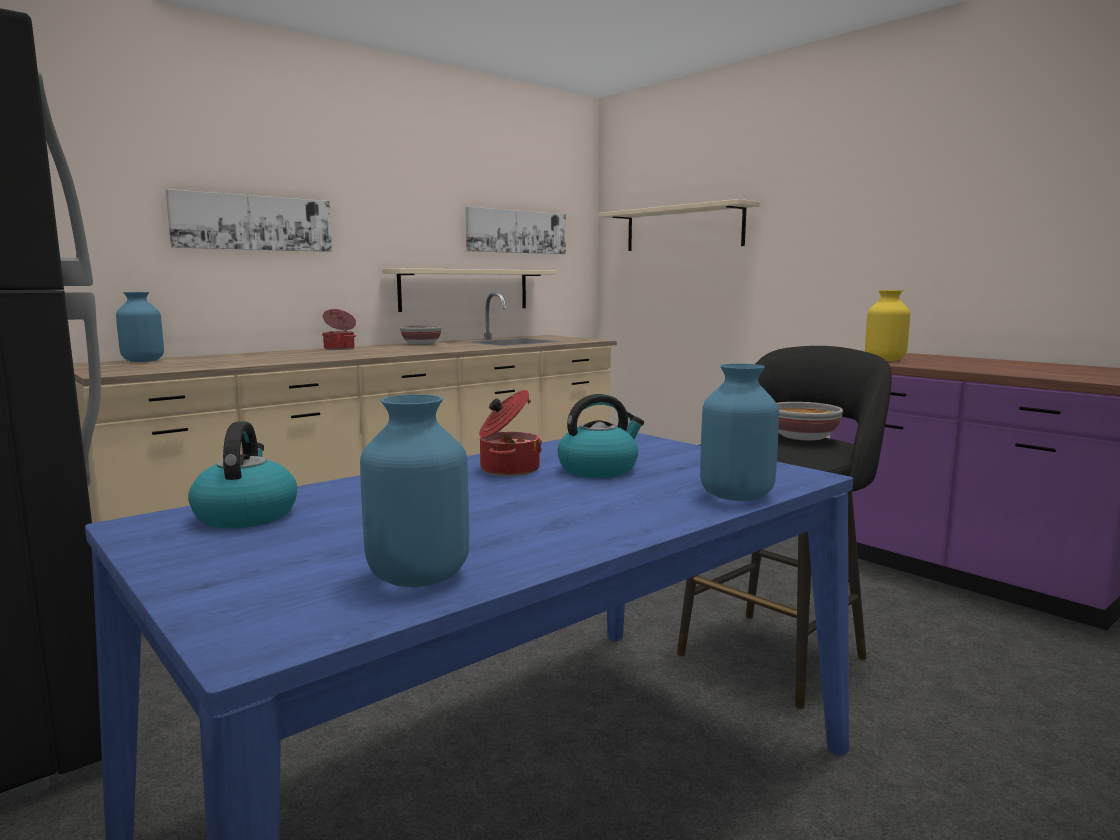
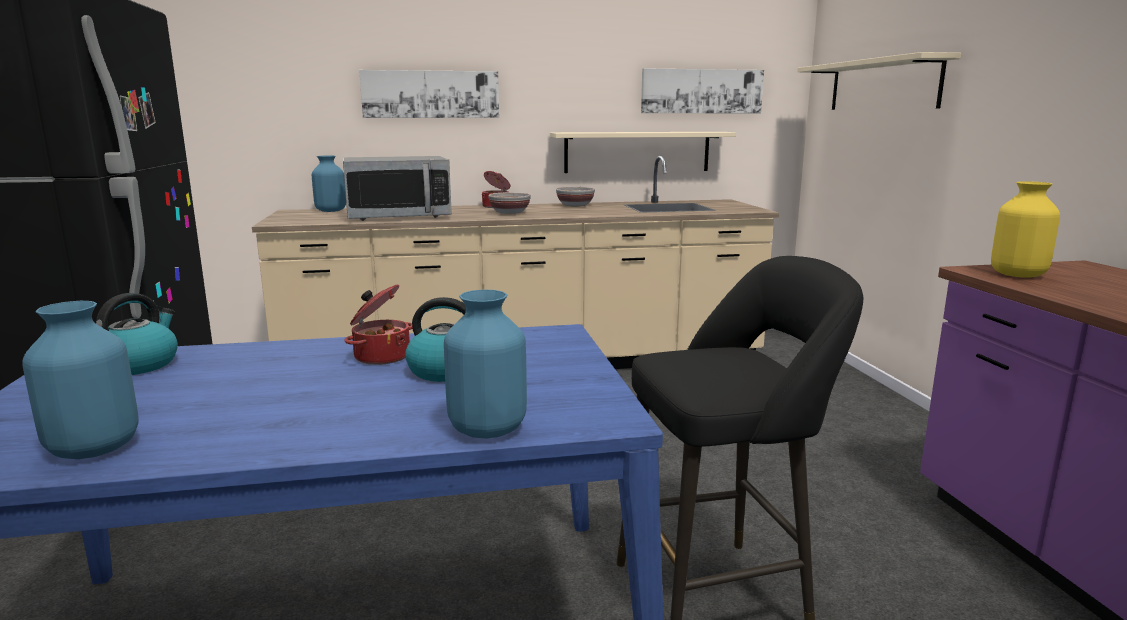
camera: 30 degrees right, 5 degrees up
(253, 360) = (398, 216): none -> microwave
(802, 437) = (748, 367): bowl -> bowl (509, 213)

